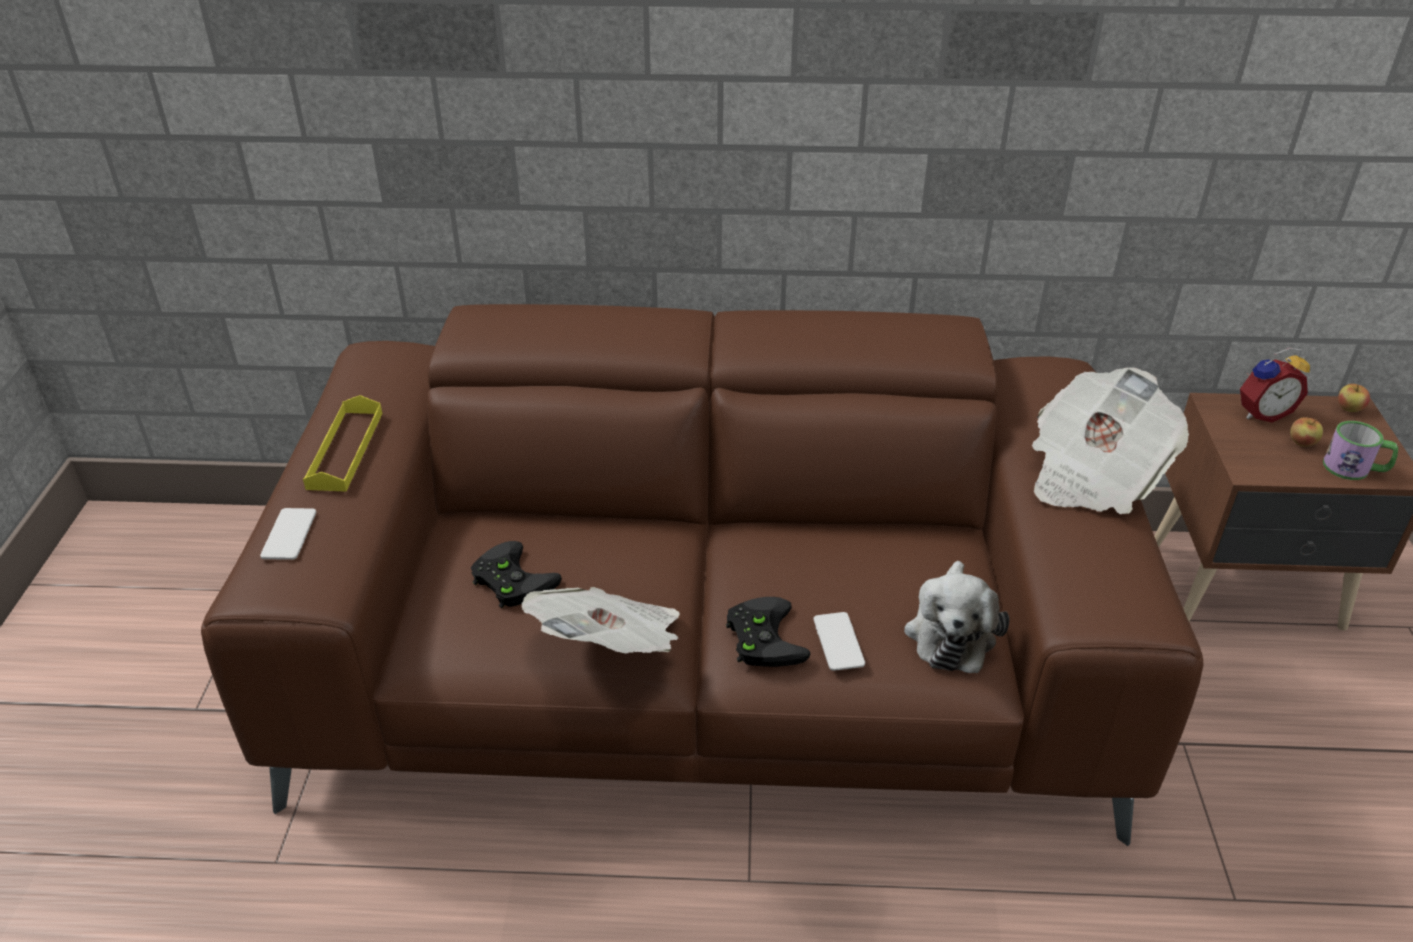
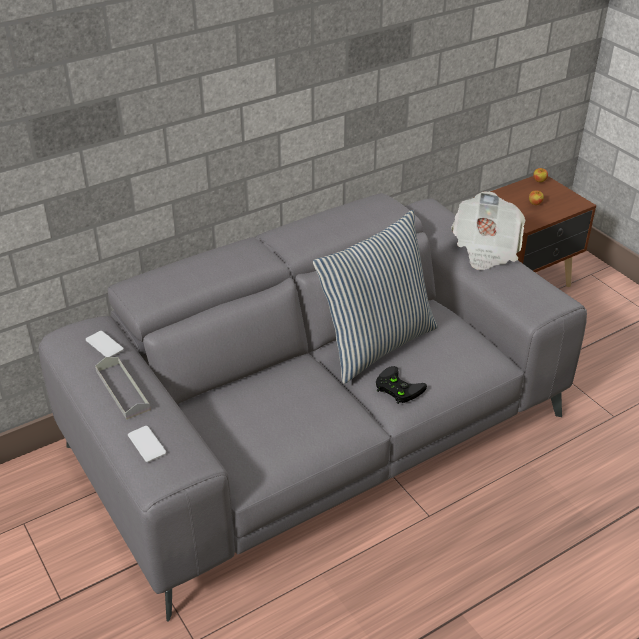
camera: 35 degrees left, 0 degrees up
(345, 450) = (122, 390): yellow tray -> grey tray
(510, 579) = (252, 420): black game controller -> none
(611, 647) = (335, 426): newspaper -> none
(708, 659) = (319, 430): brown sofa -> grey sofa
(800, 554) = (376, 344): none -> pillow
(838, 642) = (431, 374): phone -> phone (104, 345)
(951, 632) = (470, 348): plush toy -> none
(1261, 413) = (509, 196): alarm clock -> none
(1354, 469) = (563, 207): mug -> none

